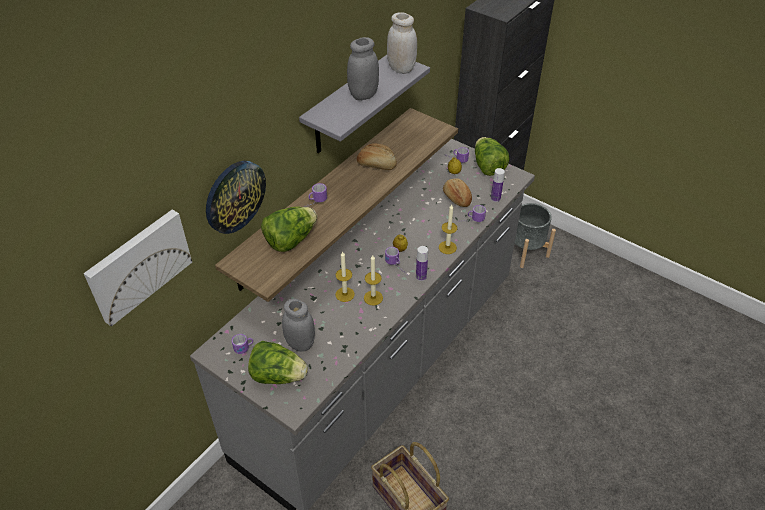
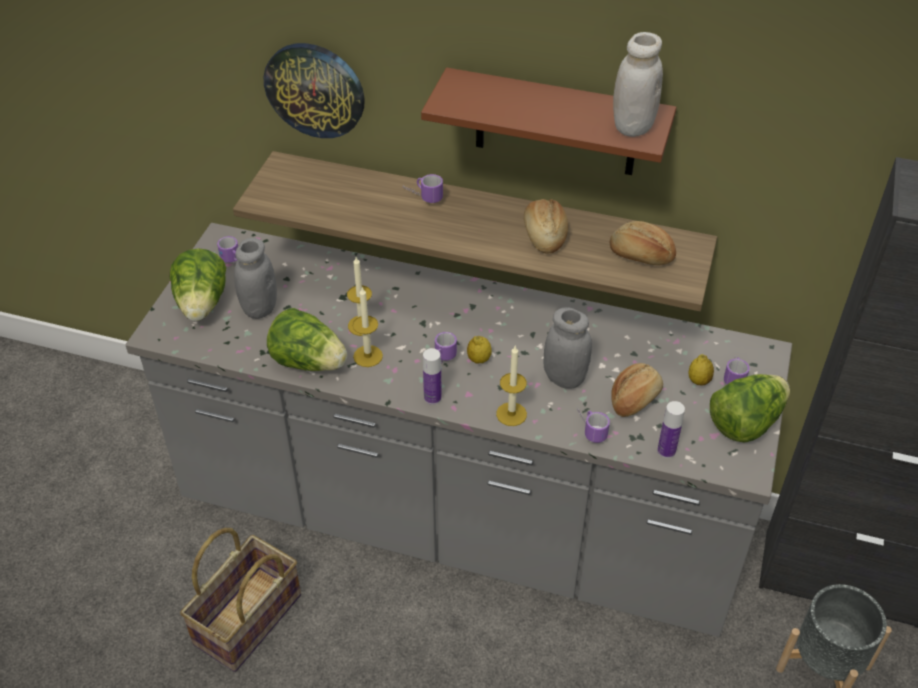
camera: 70 degrees right, 0 degrees up
(138, 265) = (165, 59): picture -> none
(291, 240) = (342, 198): lettuce -> lettuce (309, 362)
(348, 105) = (556, 123): grey shelf -> brown shelf
(363, 95) = (534, 107): grey jar -> grey jar (564, 378)
(412, 136) = (640, 256): none -> bread

